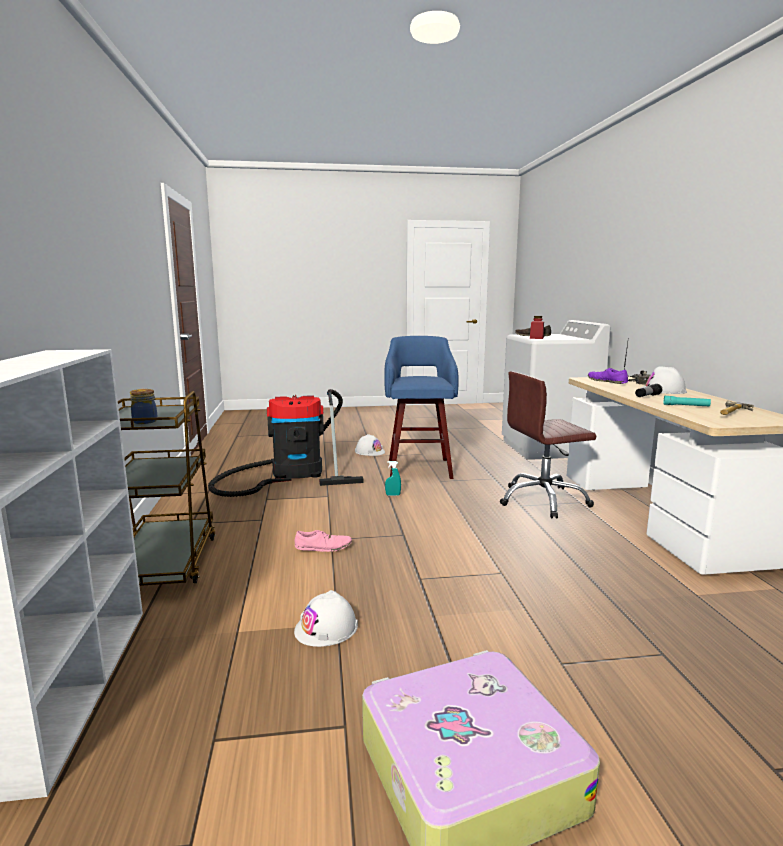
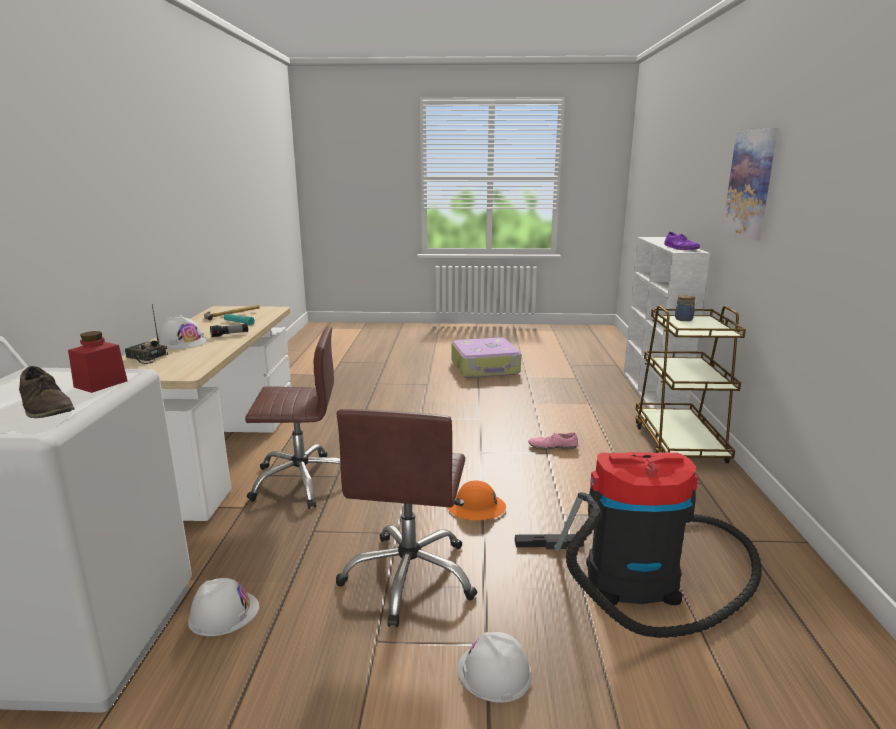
camera: 170 degrees left, 5 degrees up
(54, 236) = (750, 184): none -> picture
(326, 628) = (539, 401): white hard hat -> white hard hat (223, 613)
(393, 495) = (476, 508): turquoise spray bottle -> orange hard hat
(419, 468) = (410, 577): blue stool -> brown office chair
(607, 381) = (179, 364): purple shoe -> purple shoe (680, 248)

